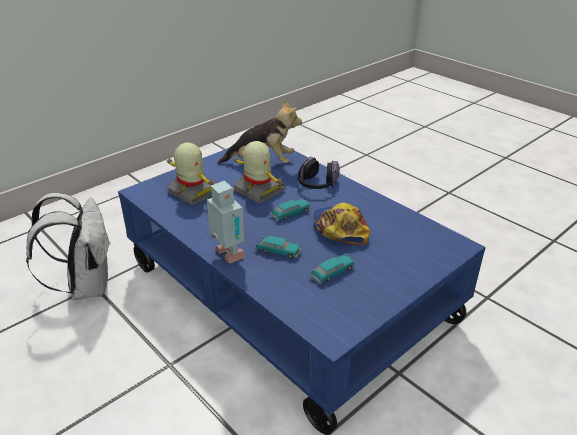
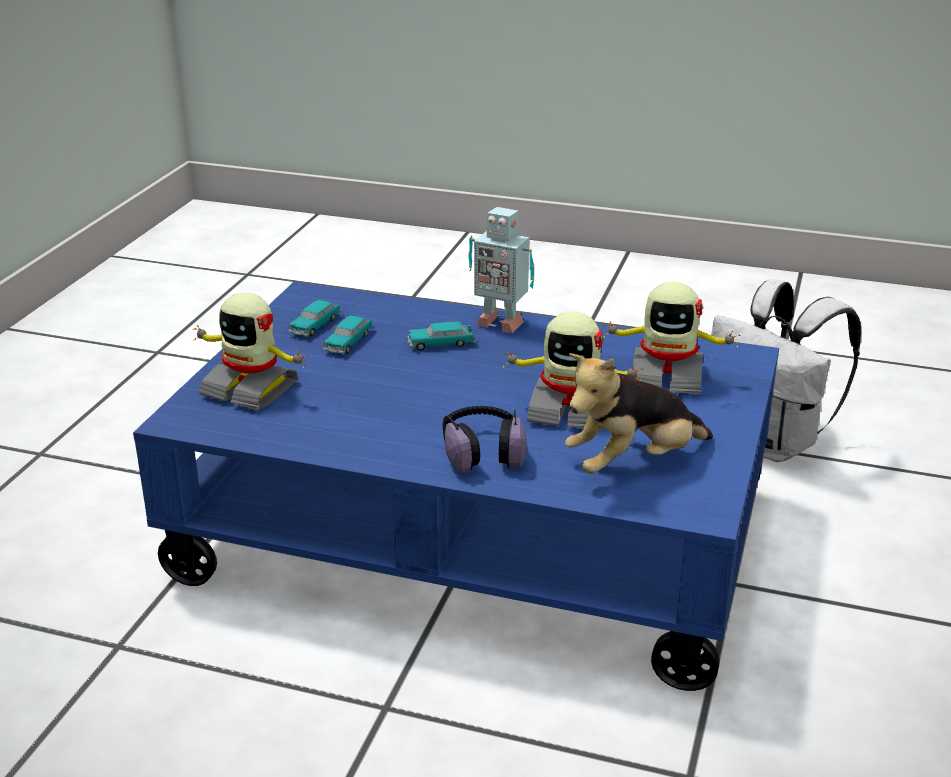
camera: 150 degrees right, 5 degrees down
(291, 213) = (476, 392): toy car -> toy car (315, 325)
(339, 228) = (380, 392): cap -> none
(410, 254) = (251, 388): none -> toy robot

